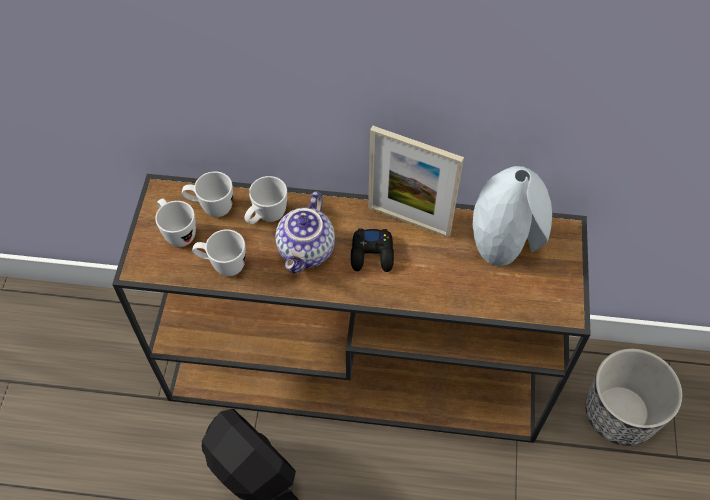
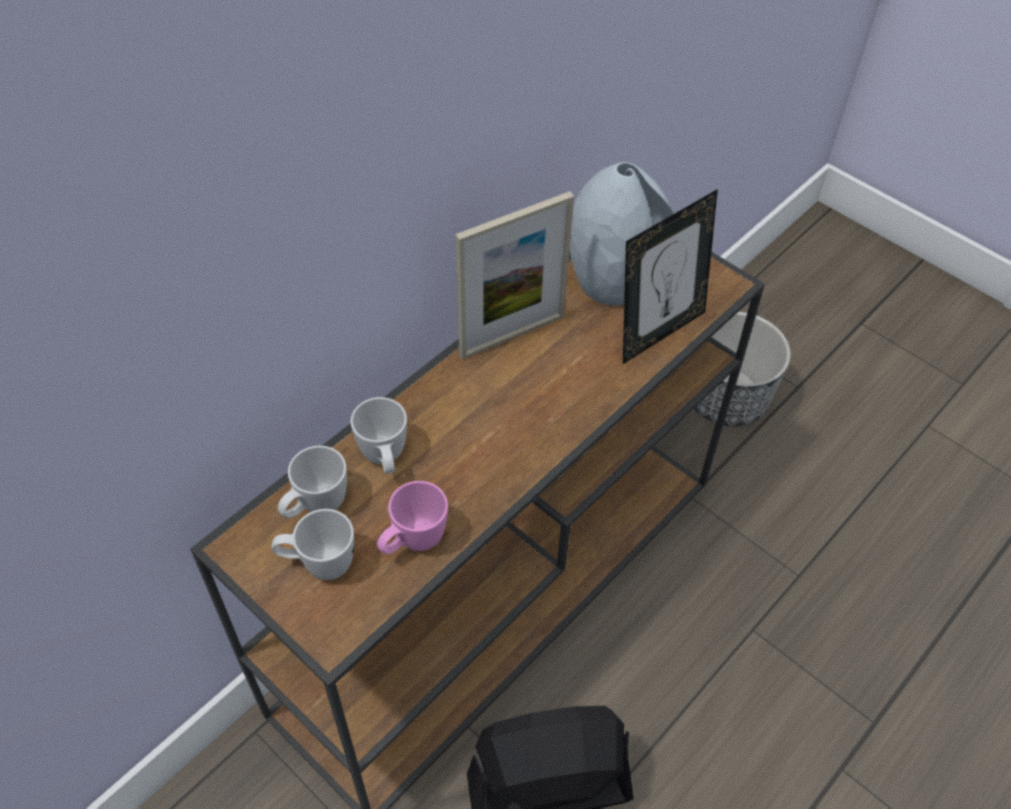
camera: 55 degrees left, 5 degrees down
(222, 265) = (412, 543): white mug -> pink mug
(307, 251) = (469, 447): teapot -> none
(372, 254) = (526, 391): black game controller -> none
(485, 296) = (658, 332): none -> picture frame

